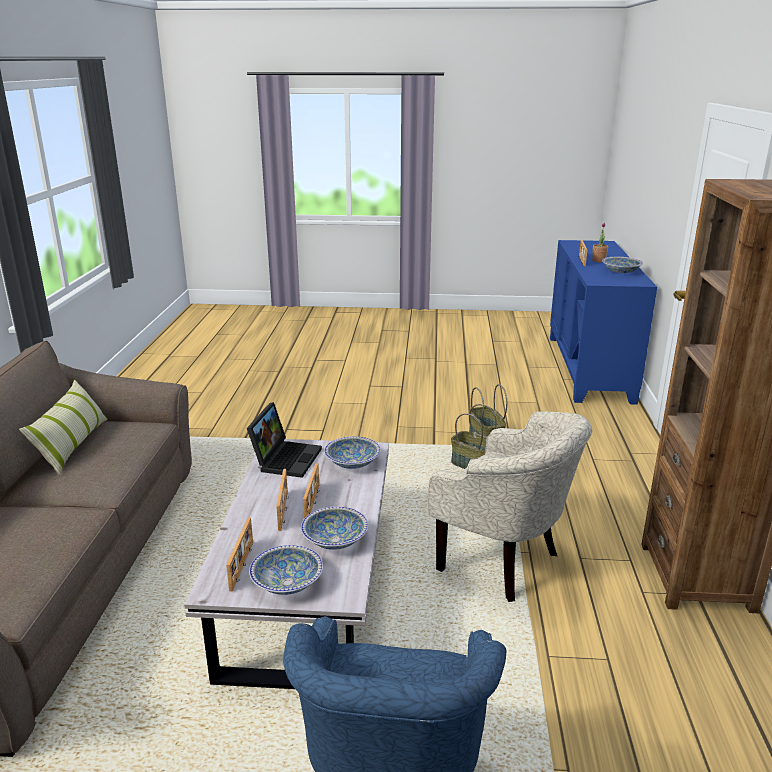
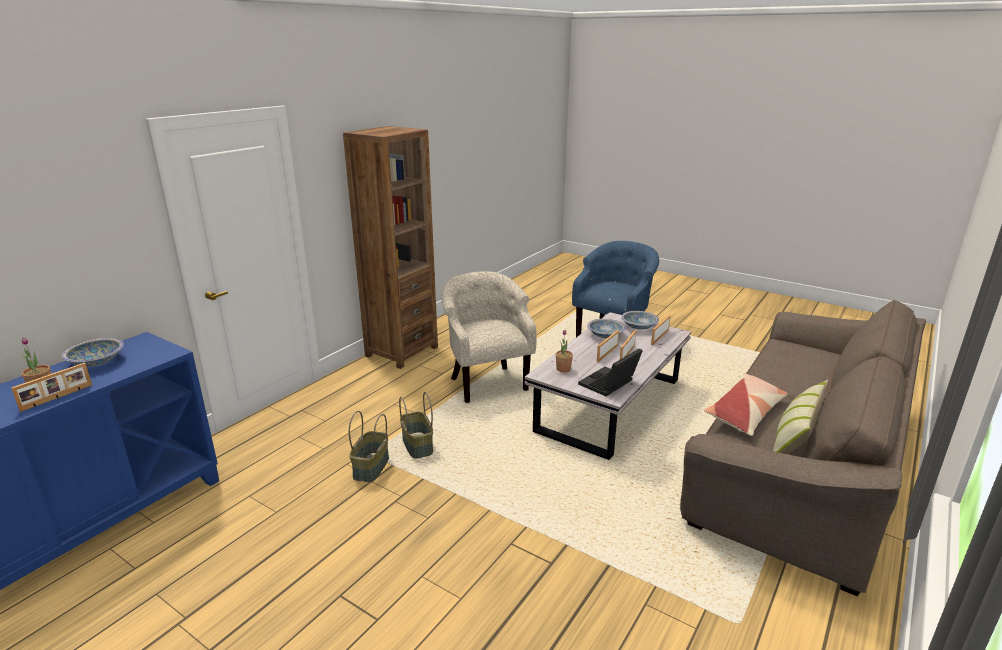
camera: 150 degrees left, 0 degrees up
(118, 459) = (745, 412): none -> pillow
(352, 462) = (563, 369): bowl -> potted plant

